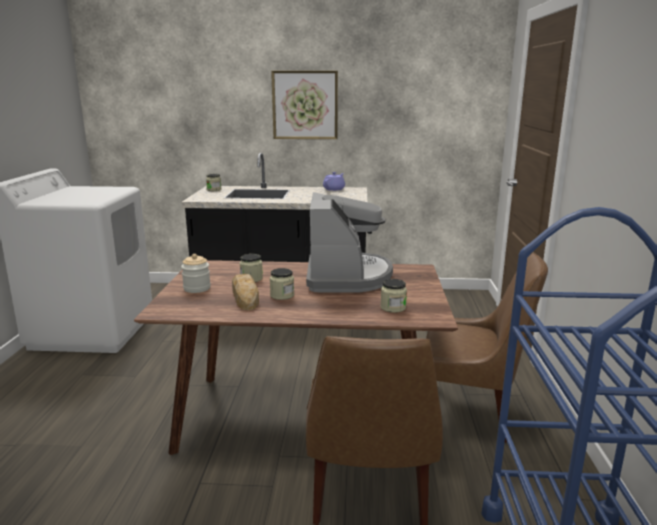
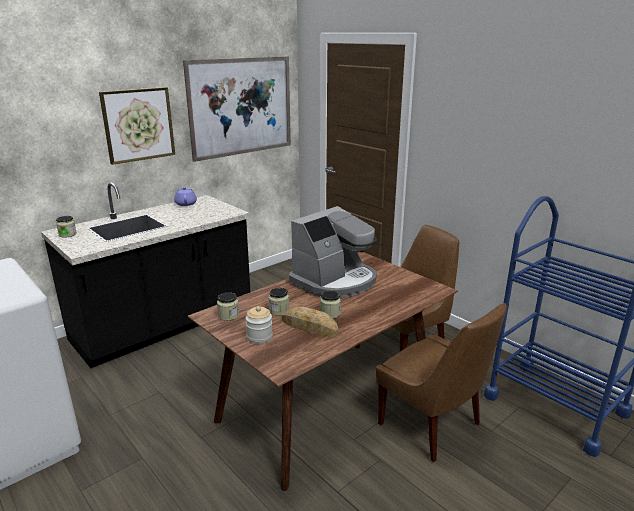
camera: 45 degrees left, 5 degrees up
(347, 277) = (335, 281): coffee machine -> coffee machine turned 90 degrees clockwise
(393, 307) = (406, 292): jar -> jar (228, 316)
(425, 98) = (241, 107): none -> picture

